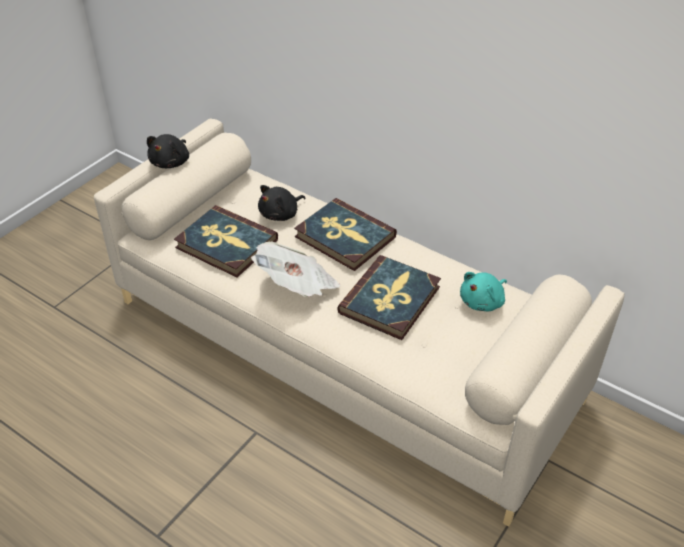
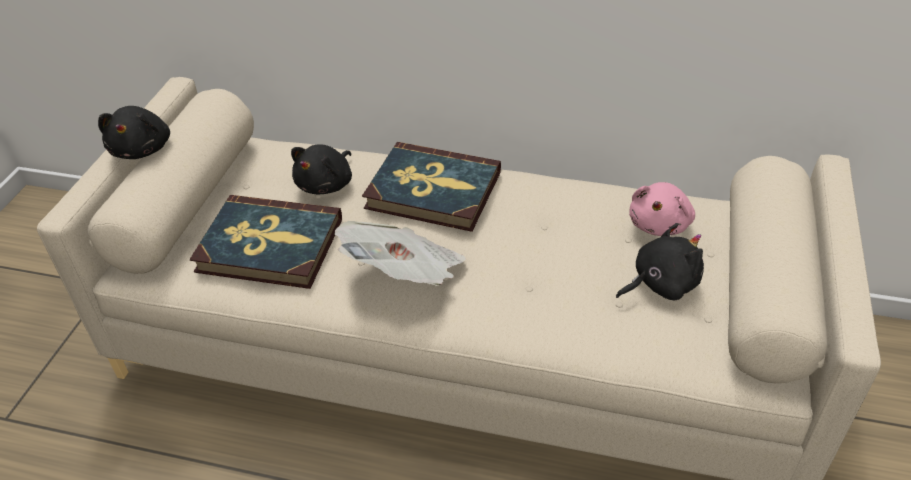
camera: 20 degrees left, 0 degrees up
(390, 300) = (543, 256): book -> none
(457, 340) = (660, 284): none -> black plush toy
(483, 302) = (660, 224): turquoise plush toy -> pink plush toy

